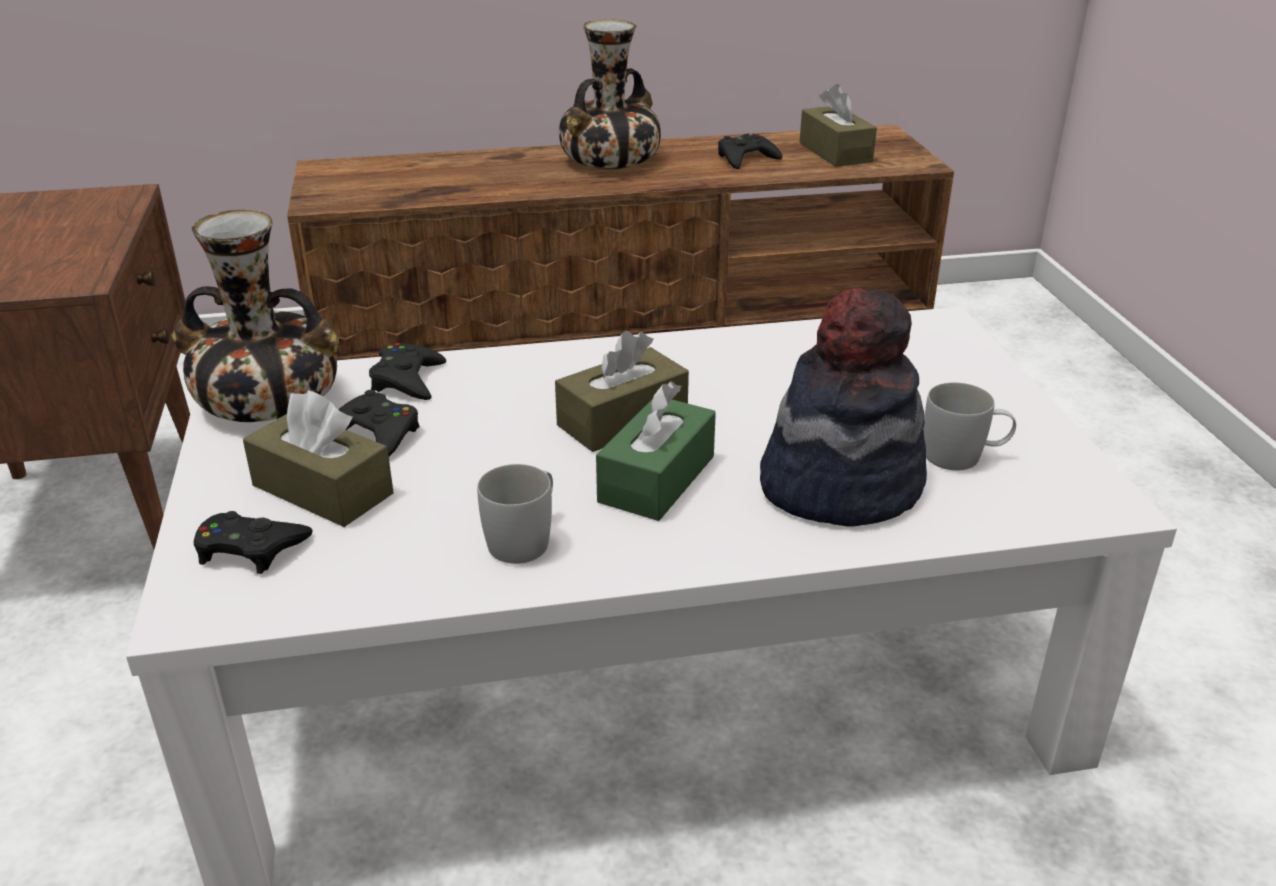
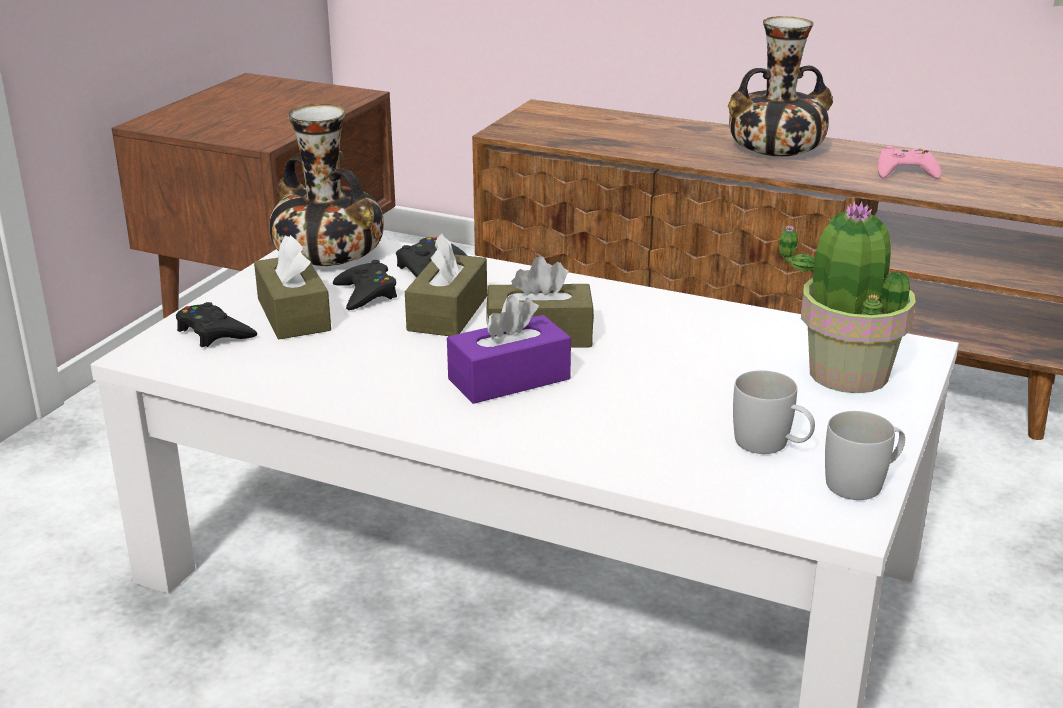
camera: 35 degrees right, 5 degrees down
(525, 538) = (374, 383): white mug -> white mug (863, 482)
(657, 479) = (509, 379): green tissue box -> purple tissue box
(746, 158) = (905, 172): black game controller -> pink game controller
(835, 152) = (1005, 184): brown tissue box -> brown tissue box (448, 313)
(840, 484) = (638, 428): hat -> none
(925, 364) = (846, 373): none -> potted plant

